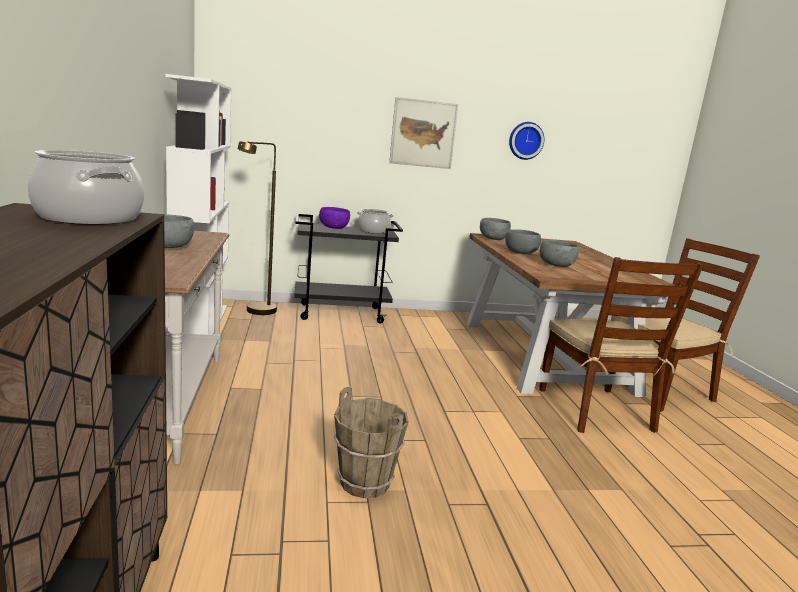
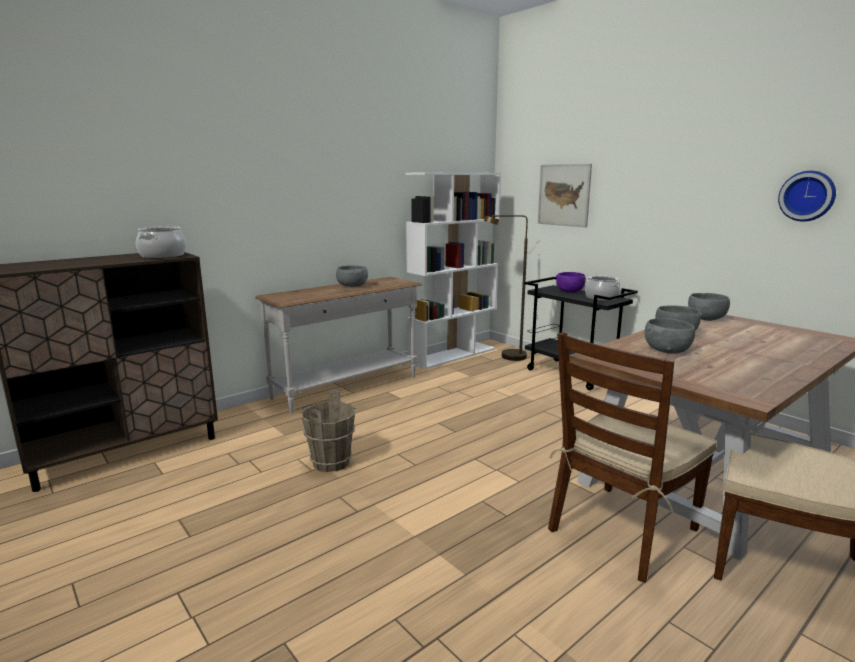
camera: 60 degrees right, 0 degrees up
(423, 133) = (670, 197): picture -> picture (564, 195)

